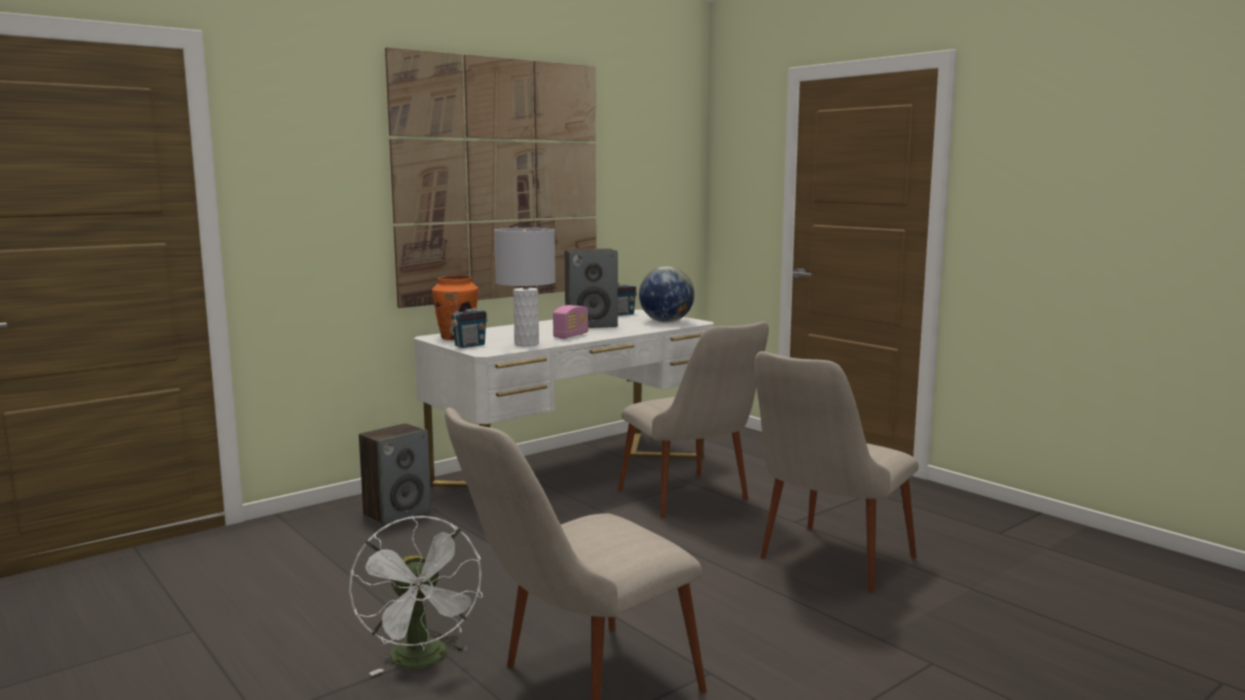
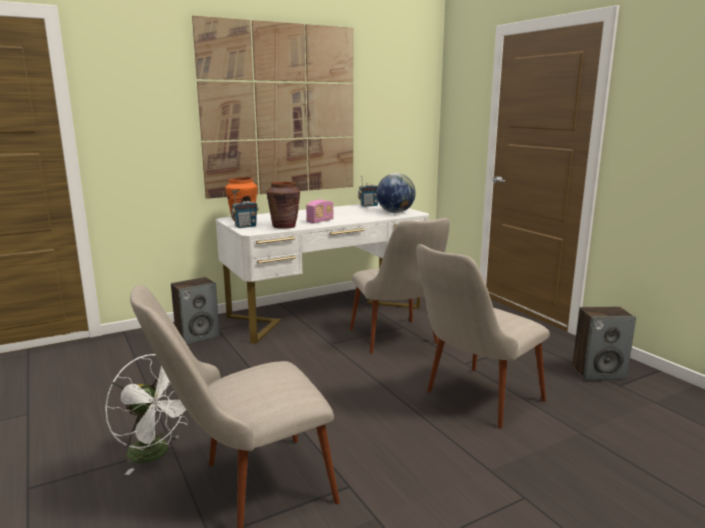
camera: 10 degrees right, 5 degrees up
(423, 661) = (155, 454): white fan -> white fan turned 45 degrees counterclockwise
(526, 344) = (284, 226): grey table lamp -> brown vase
(591, 325) = (341, 213): speaker -> speaker (598, 373)

